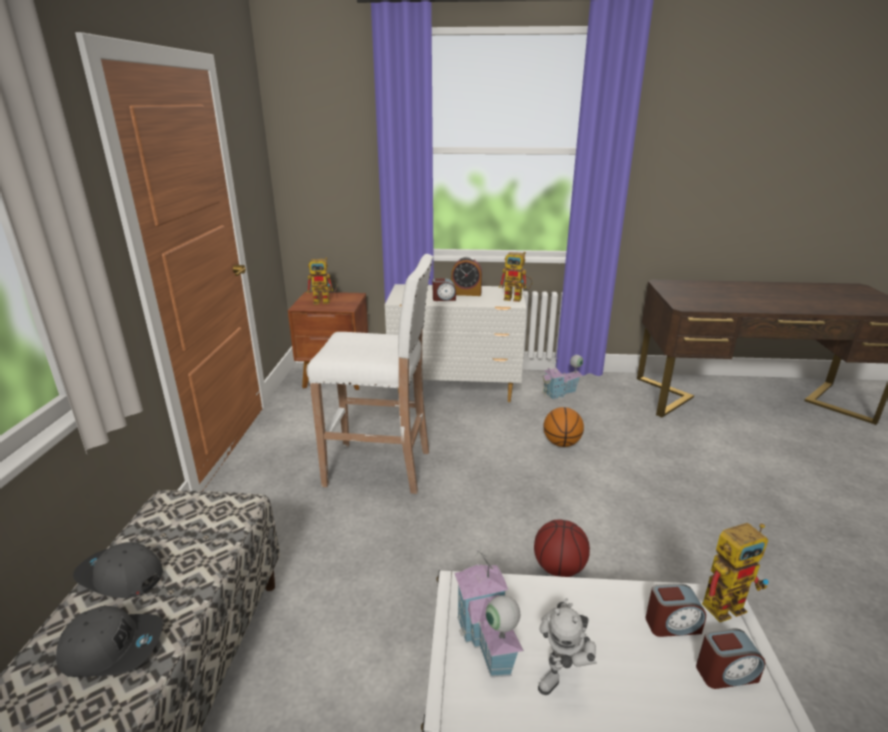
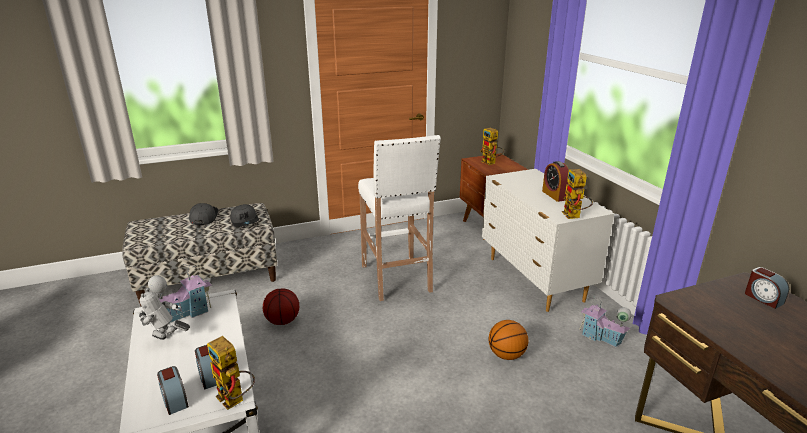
camera: 65 degrees right, 0 degrees up
(113, 647) = (166, 230): grey cap -> grey cap (245, 221)
(444, 299) = (528, 190): alarm clock -> alarm clock (763, 298)
(558, 567) = (341, 382): basketball -> basketball (283, 321)

